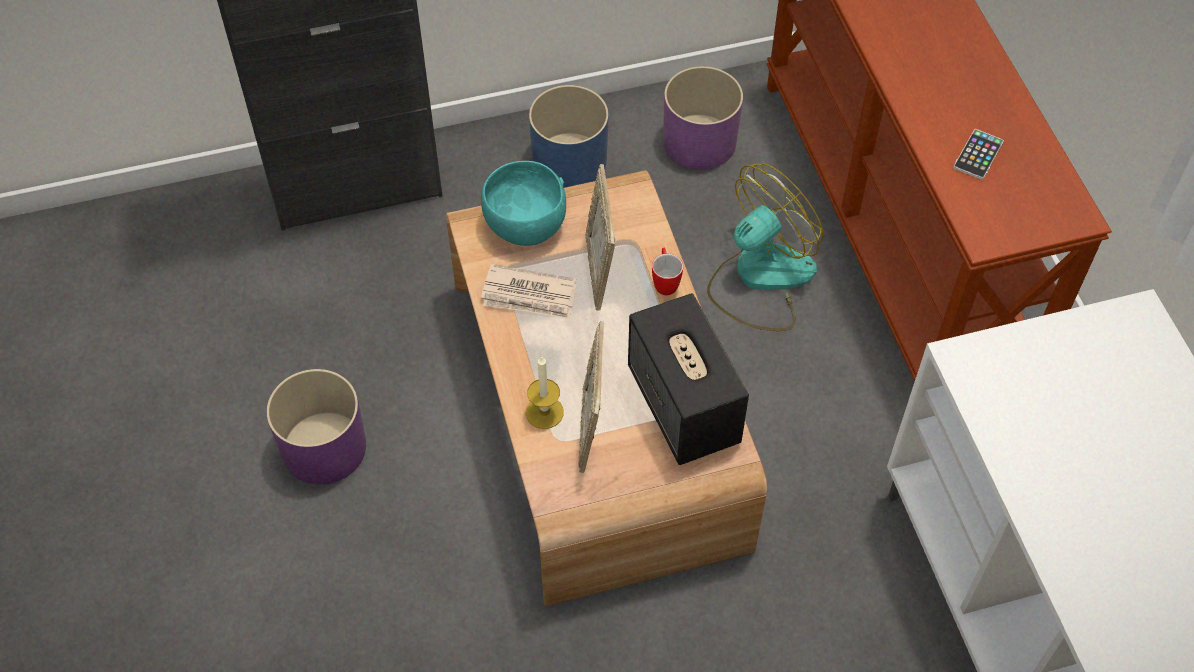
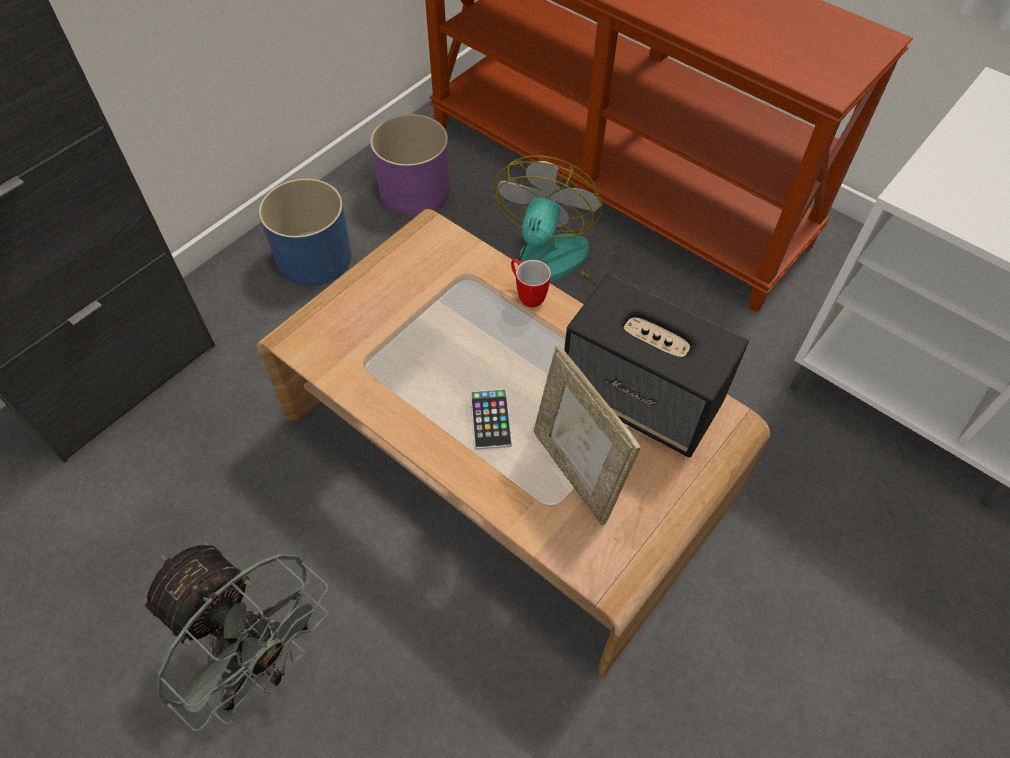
camera: 35 degrees left, 0 degrees up
(325, 447) = (261, 660): purple planter -> grey fan
(525, 225) = (351, 311): turquoise bowl -> none
(529, 295) = (408, 376): newspaper -> none
(544, 412) = (516, 484): candle -> none
(599, 271) = (458, 317): picture frame -> none
(978, 155) = (756, 28): phone -> phone (490, 419)

